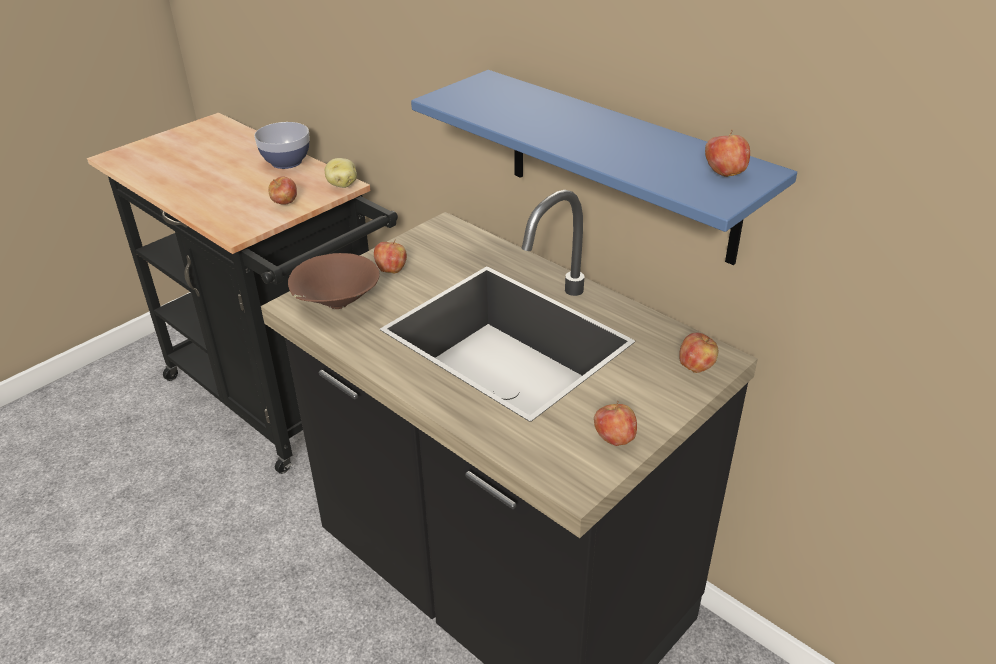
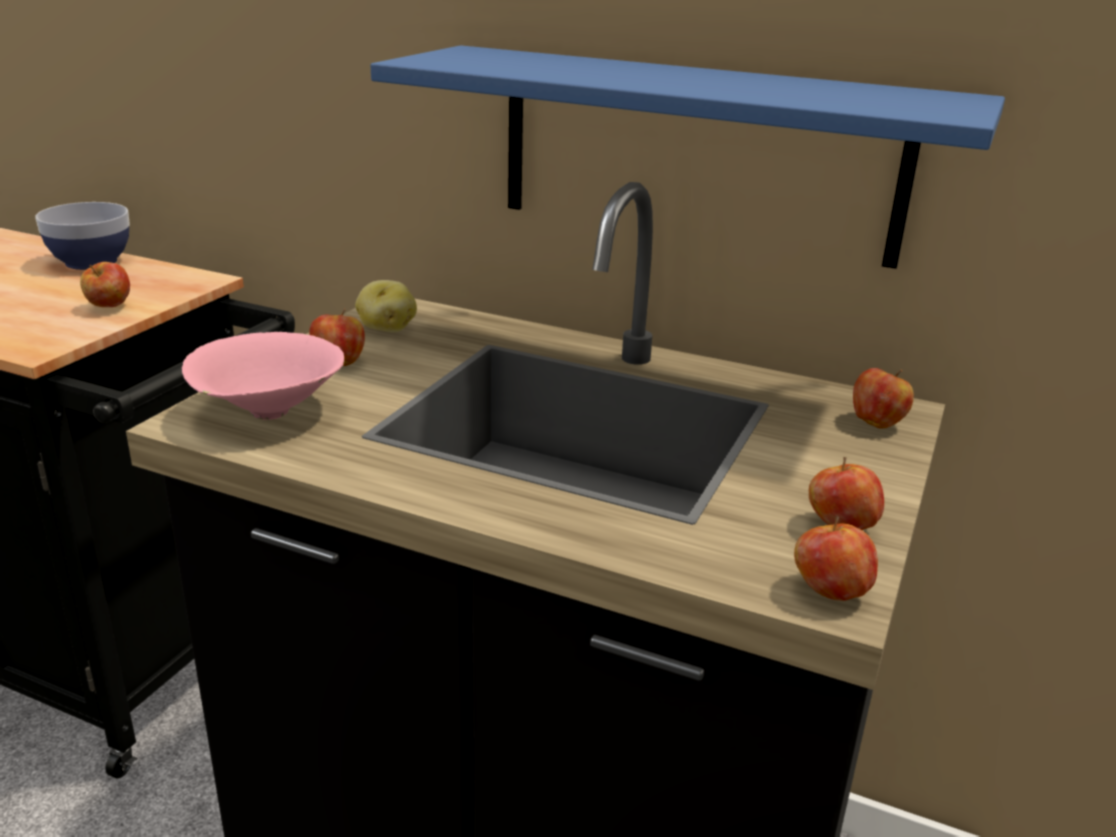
camera: 20 degrees left, 10 degrees down
(336, 304) = (267, 414): brown bowl -> pink bowl
(342, 184) = (197, 280): potato -> potato (386, 329)
(724, 174) = (920, 98): apple -> apple (829, 592)

